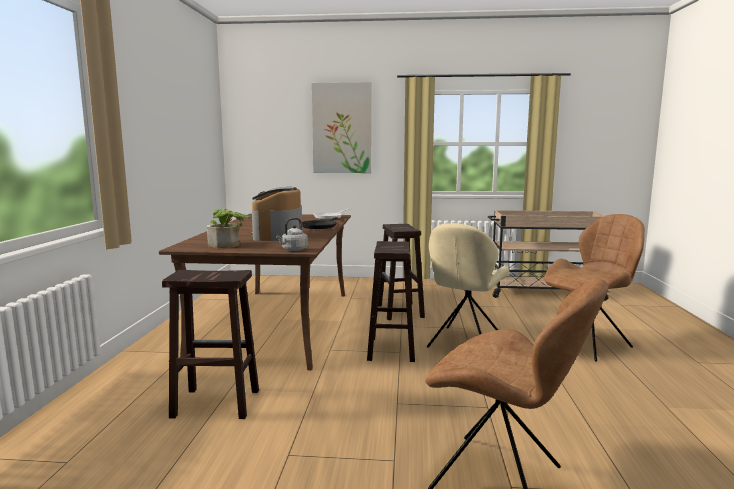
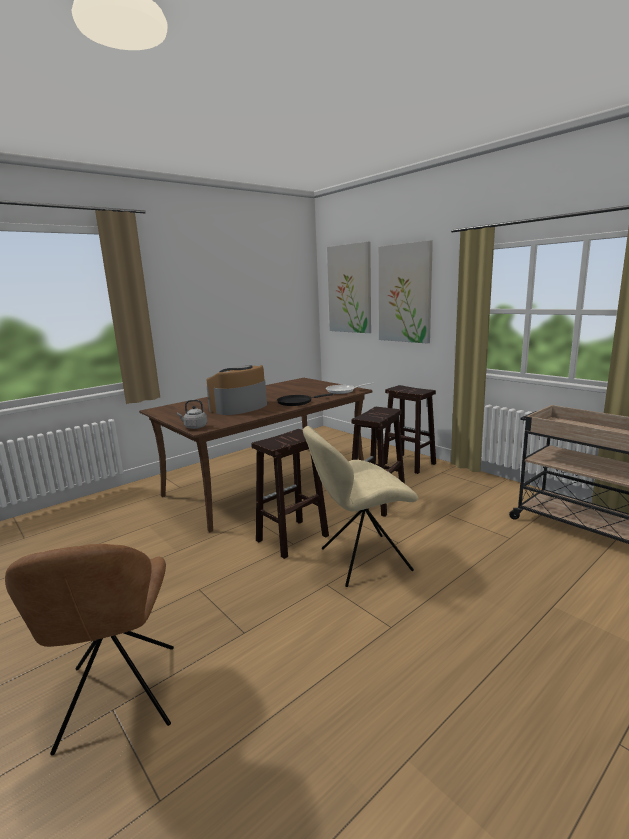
camera: 45 degrees right, 5 degrees up
(214, 403) = (123, 533): brown stool -> brown stool (408, 463)
(228, 245) = (180, 413): potted plant -> none
(271, 122) = (349, 289): none -> picture
(588, 343) = (500, 625): brown chair -> none

